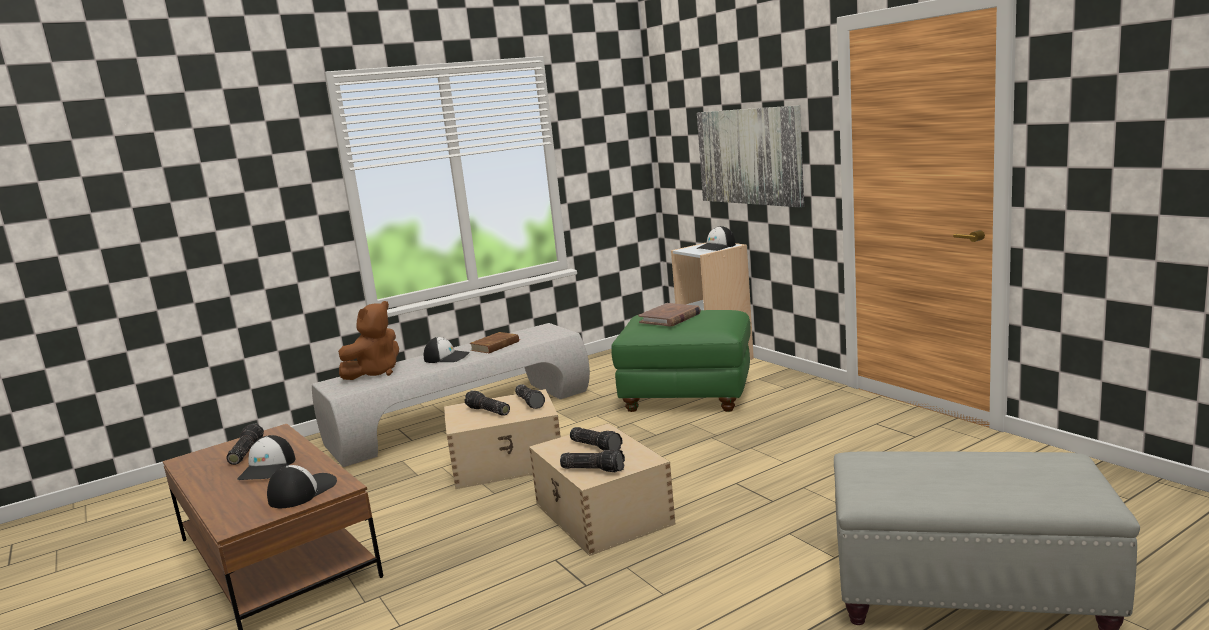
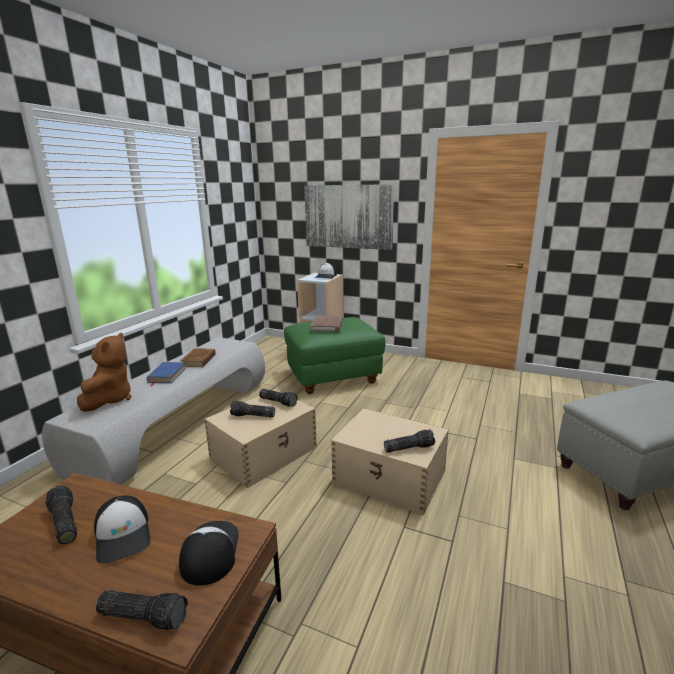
camera: 35 degrees left, 5 degrees up
(447, 357) = (167, 375): cap -> blue book
(597, 446) = (383, 428): flashlight -> flashlight (145, 615)

